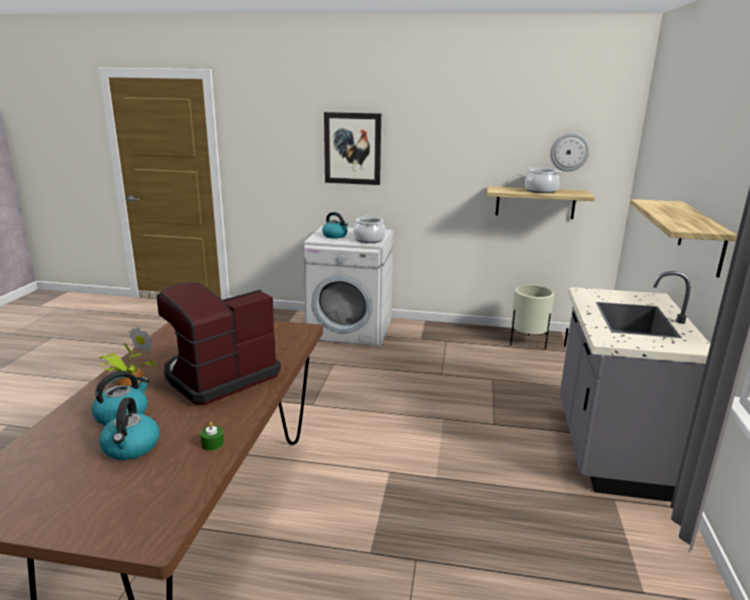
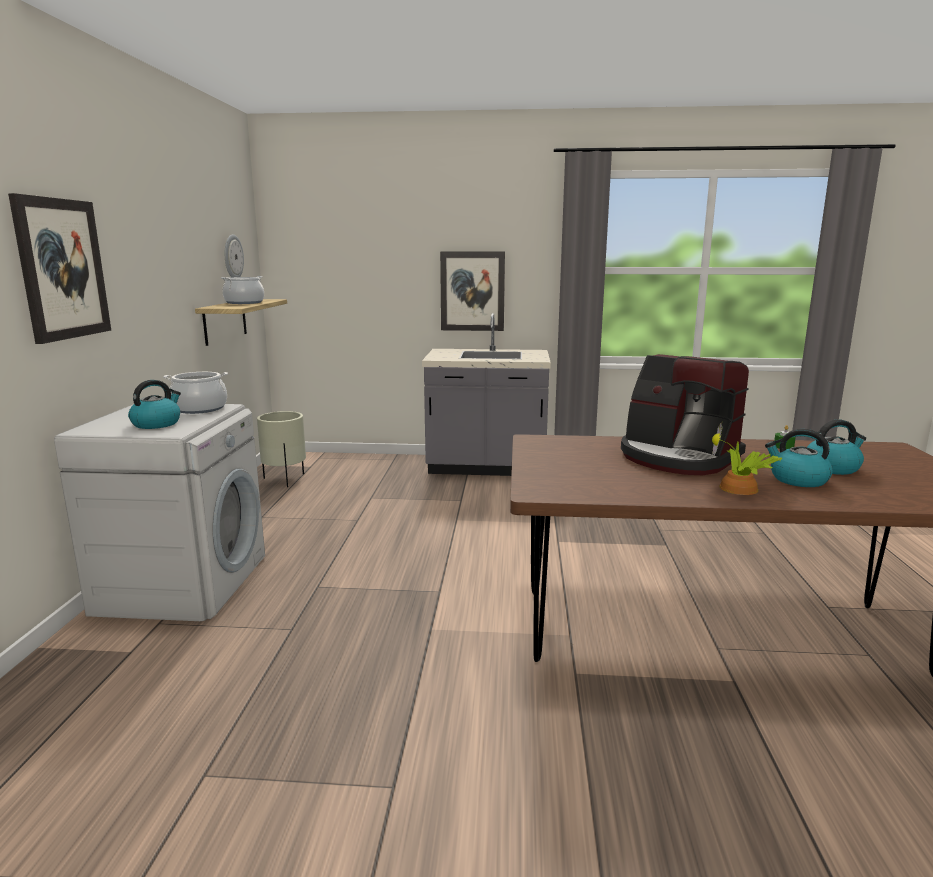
camera: 95 degrees left, 5 degrees down
(702, 238) = (472, 291): shelf -> picture

